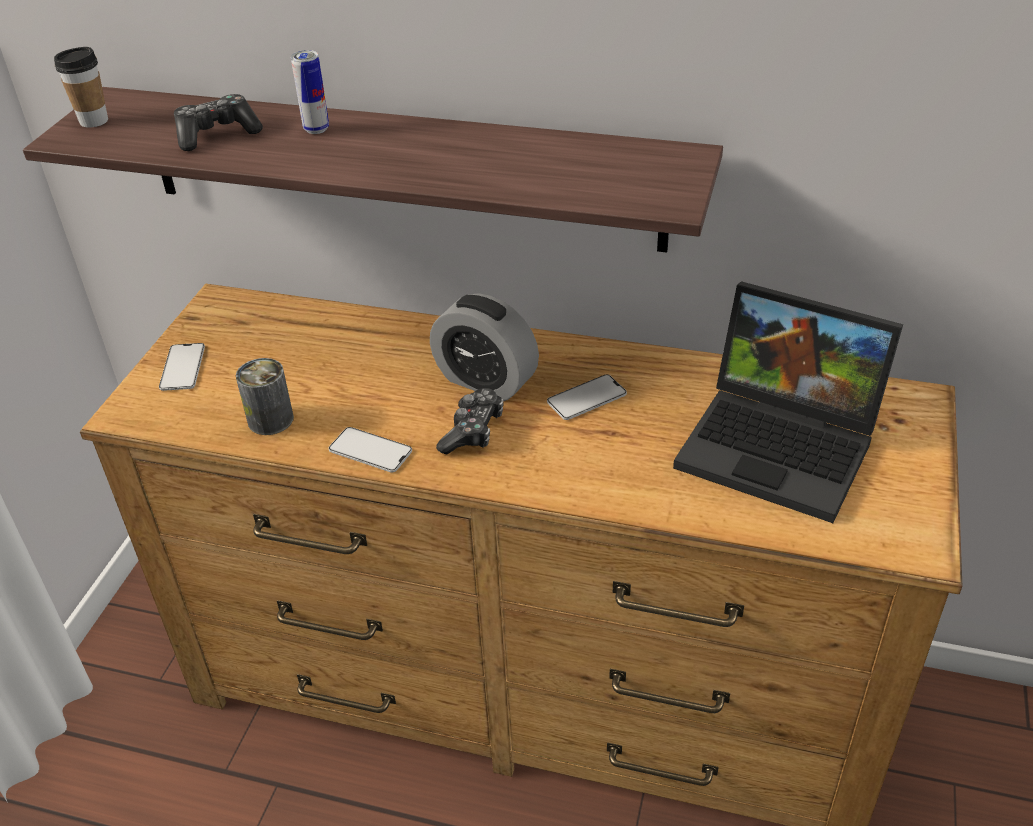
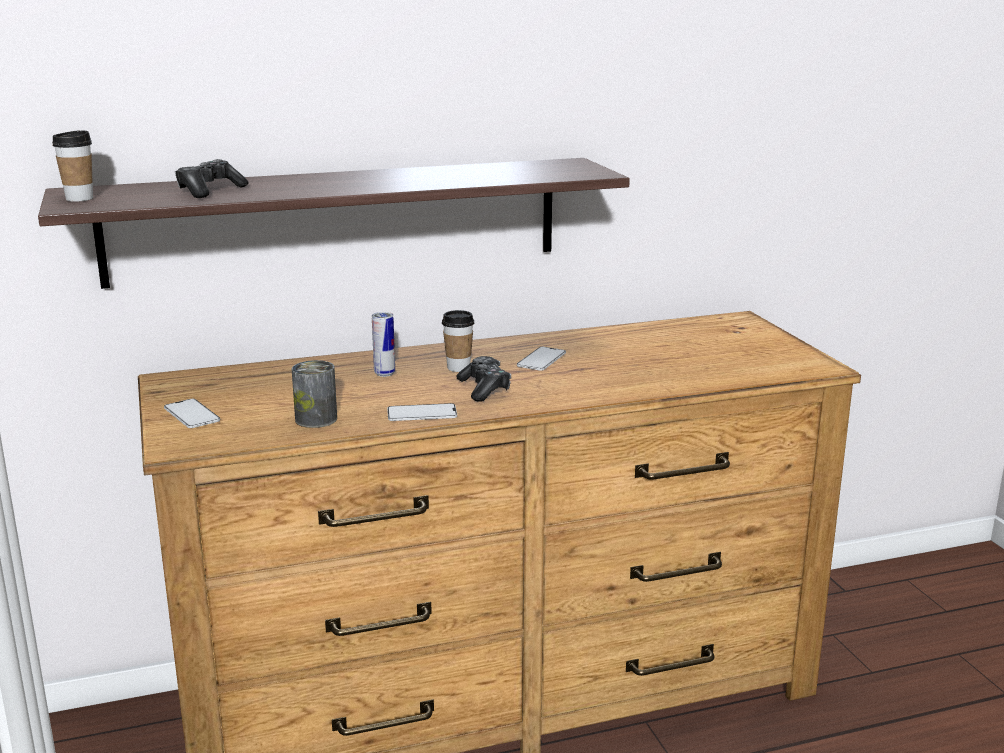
camera: 35 degrees left, 20 degrees down
(316, 129) = (289, 181): can -> can (384, 373)
(486, 381) = (458, 368): alarm clock -> cup
(783, 446) = (693, 350): laptop -> none

